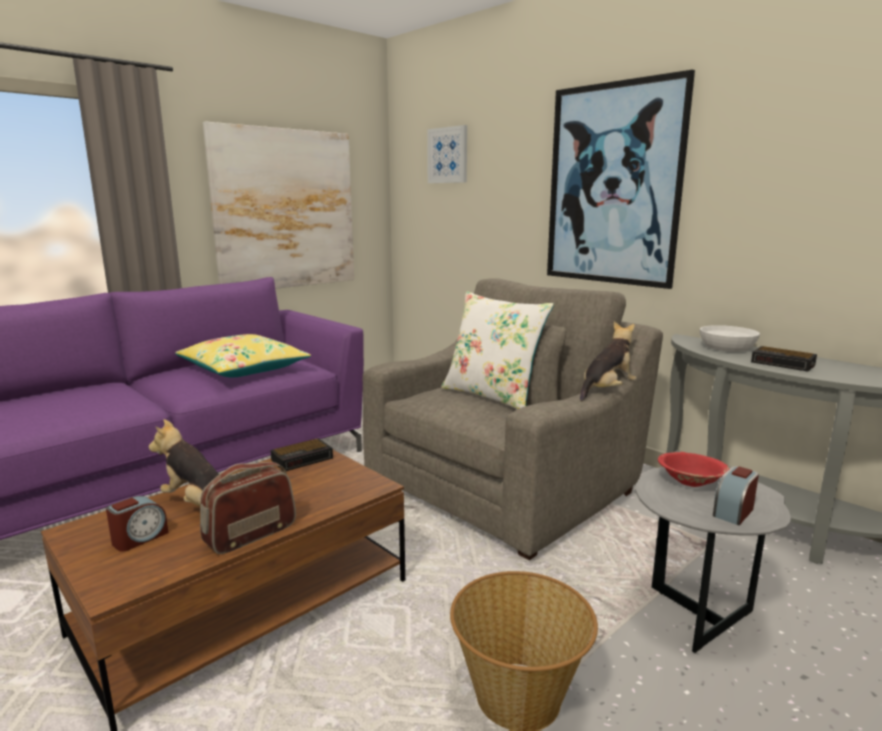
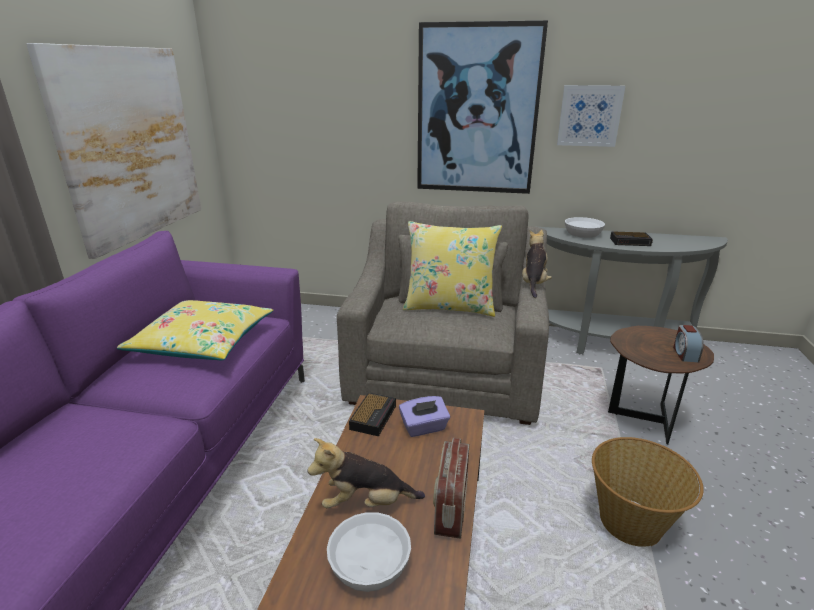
camera: 35 degrees left, 10 degrees up
(139, 538) = (369, 563): alarm clock -> white bowl
(328, 479) = (424, 427): none -> purple tissue box
(448, 155) = (290, 75): picture -> picture (589, 116)
(492, 395) = (449, 306): white pillow -> yellow pillow
(690, 481) = (640, 339): red bowl -> none
(693, 614) = (642, 420): grey side table -> brown side table

